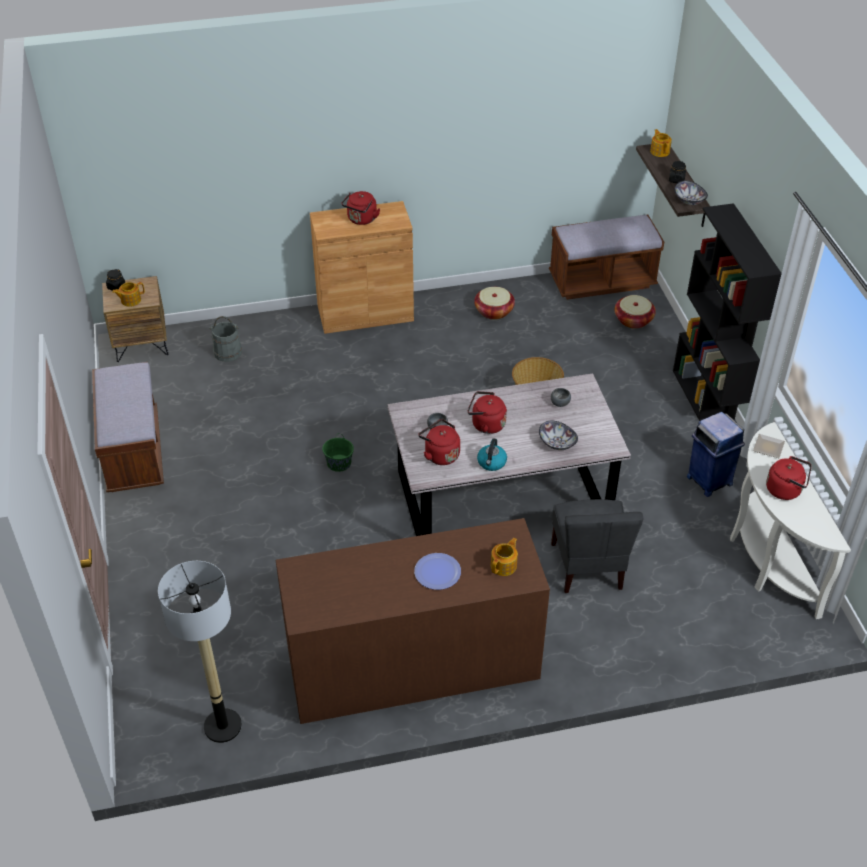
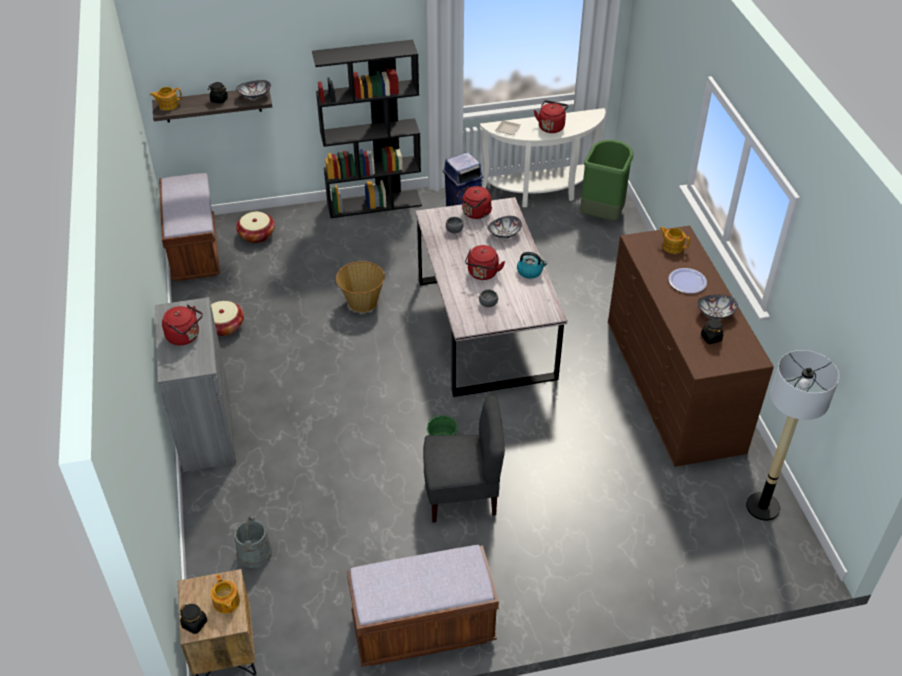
camera: 90 degrees left, 0 degrees up
(339, 582) = (711, 338): none -> black jar
(365, 313) = (206, 428): brown cabinet -> grey cabinet
(379, 591) = (715, 314): none -> bowl
(440, 454) = (522, 302): red kettle -> red kettle (475, 213)
(588, 566) = (559, 281): grey chair -> grey chair (462, 494)
(732, 621) = (602, 214): none -> green trash can

